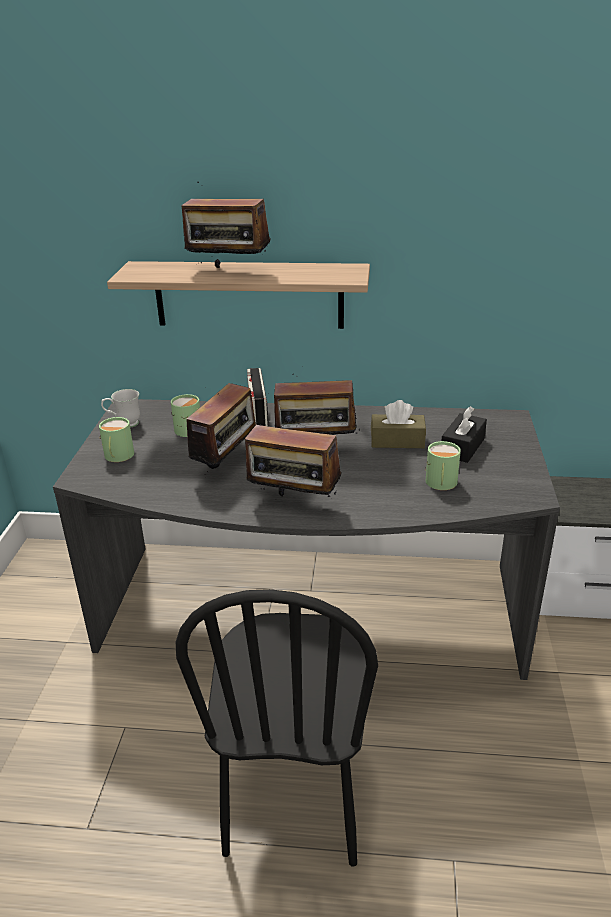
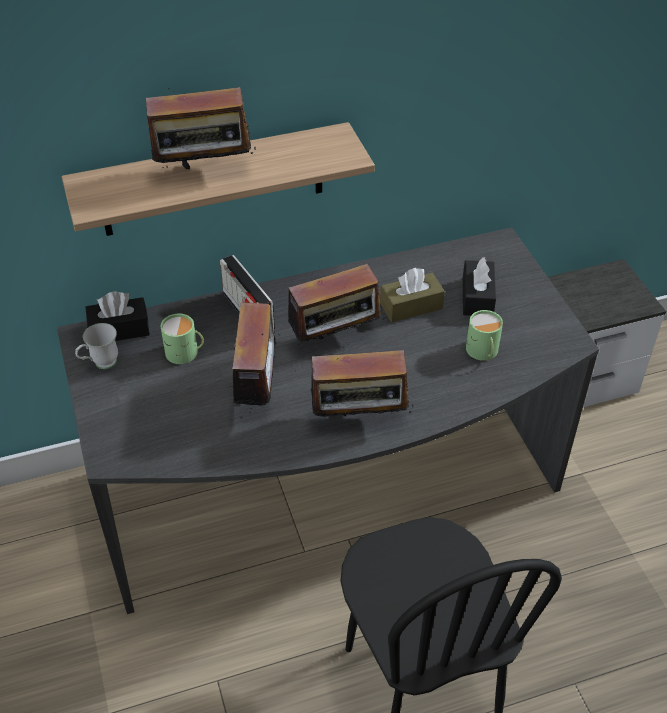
camera: 25 degrees left, 15 degrees up
(117, 456) = (129, 414): green mug -> none
(155, 408) = (119, 329): none -> black tissue box

